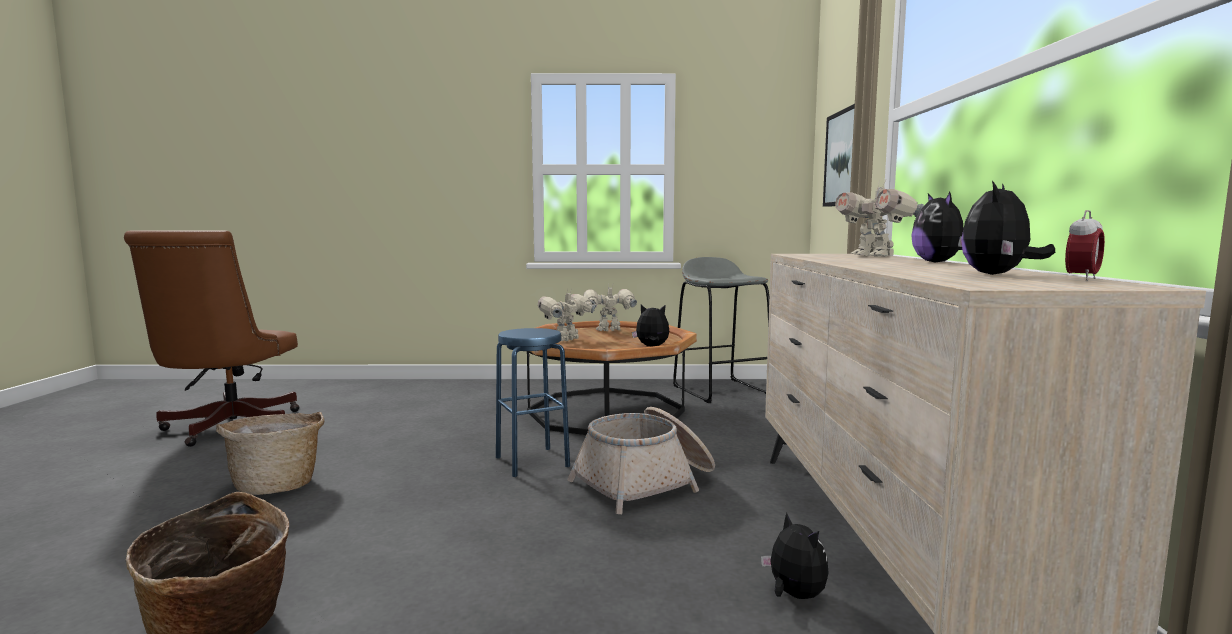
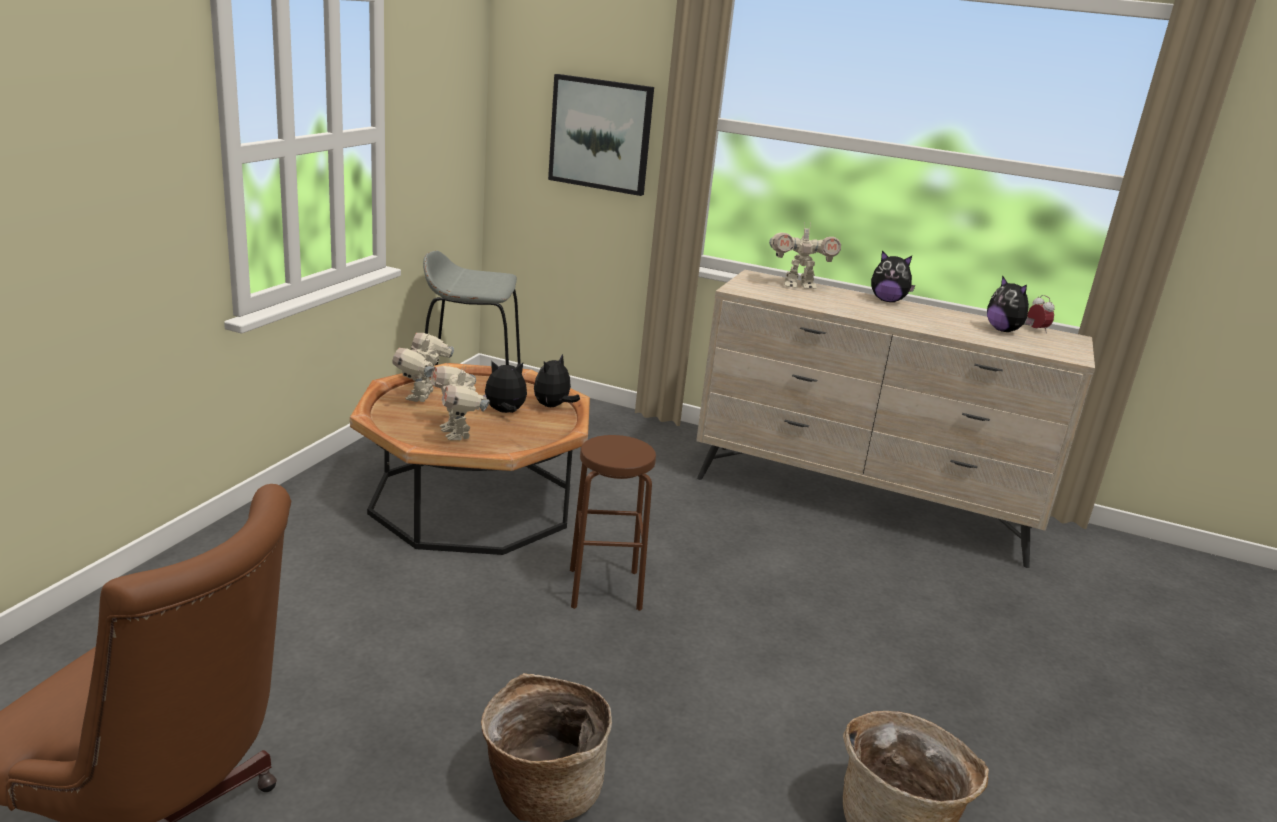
camera: 70 degrees left, 15 degrees up
(532, 461) = (605, 589): blue stool -> brown stool
(646, 483) = (705, 546): basket -> none
(794, 595) = (911, 557): plush toy -> plush toy (504, 412)

